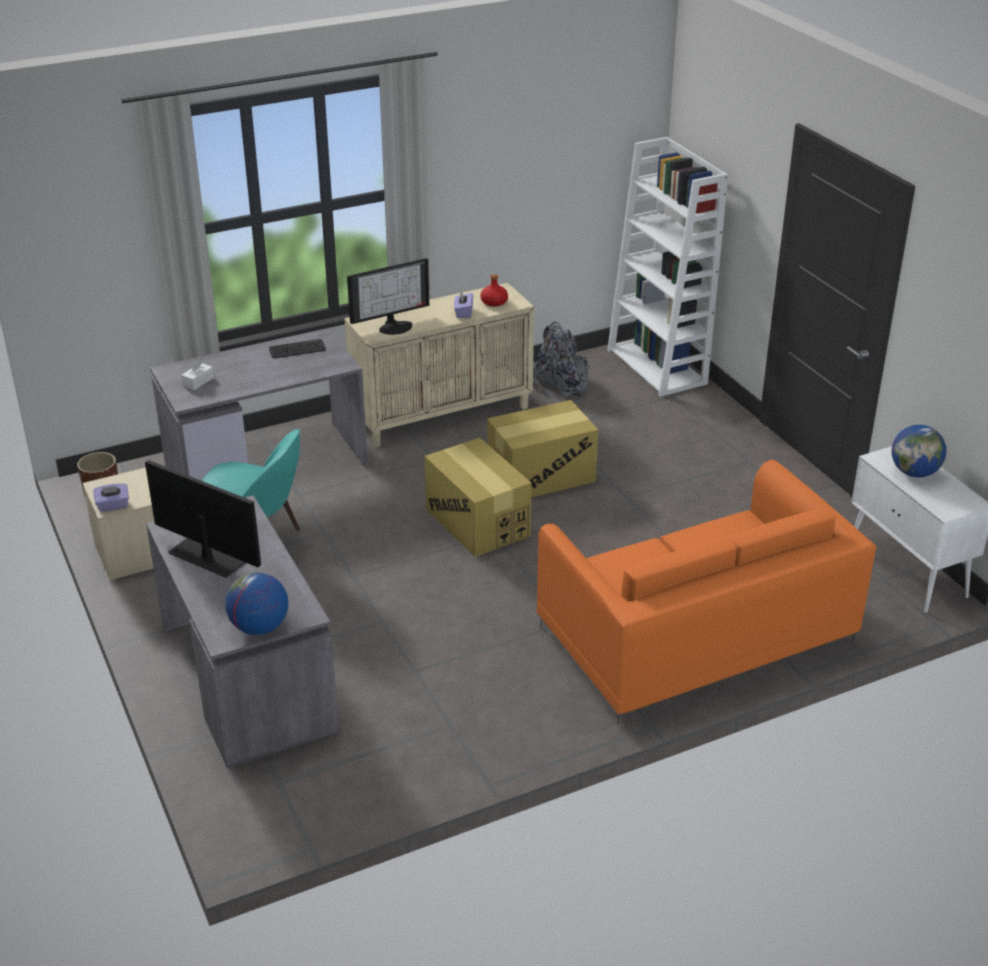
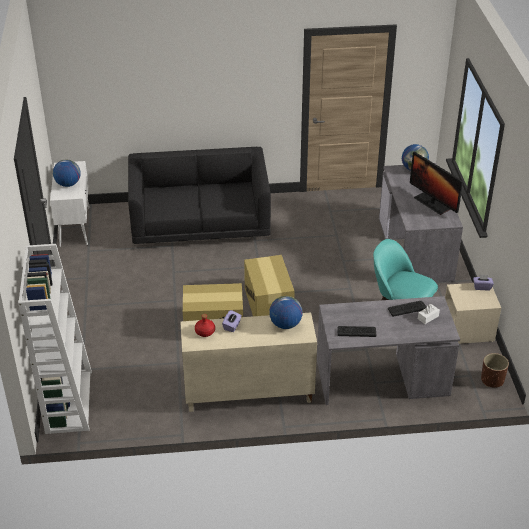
camera: 160 degrees left, 5 degrees up
(231, 386) = (407, 308): none -> keyboard
(394, 326) = (285, 324): monitor -> globe
(560, 386) = (150, 400): grey backpack -> none
(695, 635) = (200, 221): orange sofa -> black sofa

